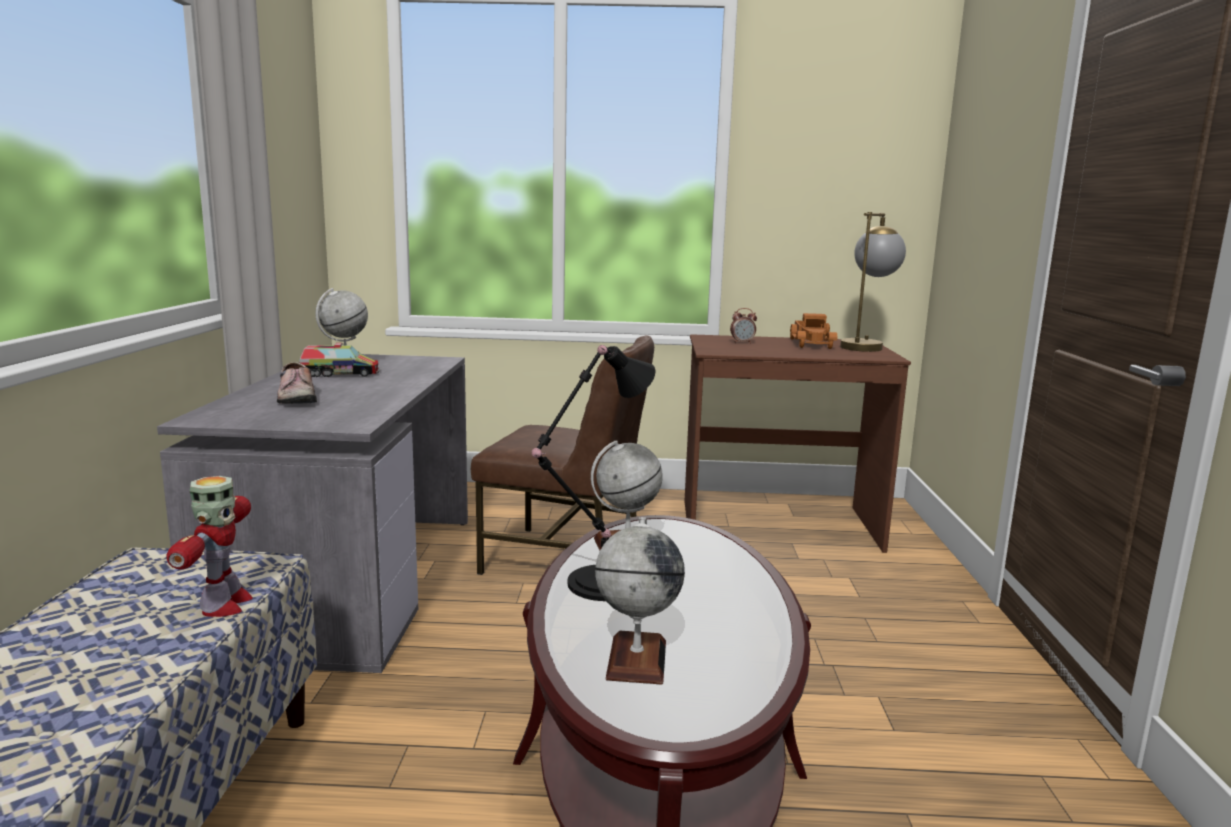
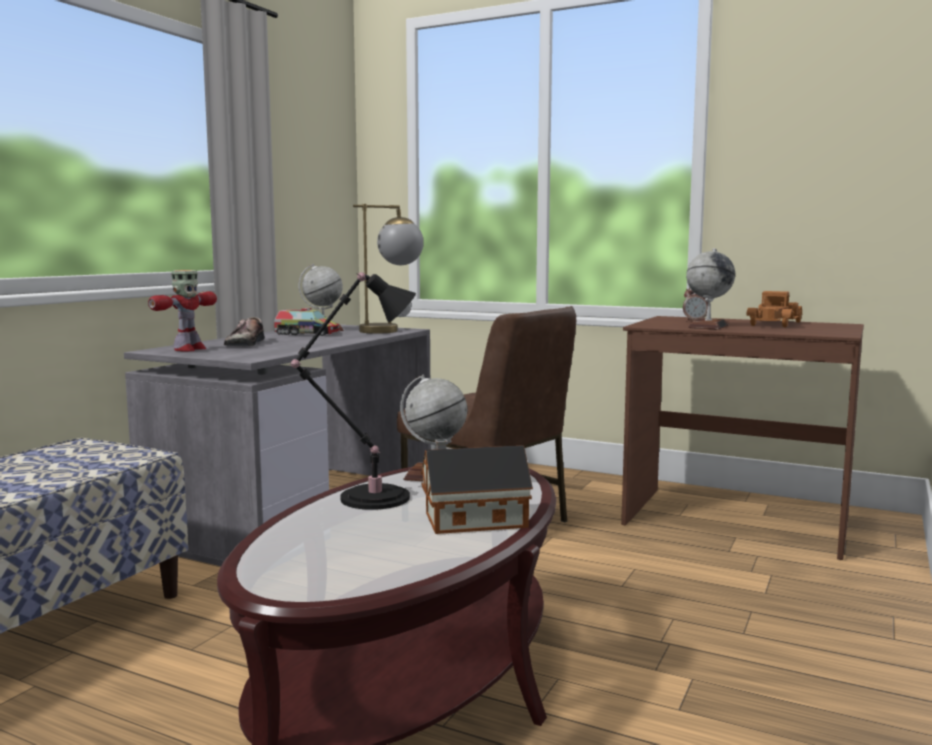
camera: 25 degrees right, 5 degrees down
(224, 605) = (86, 472): toy robot -> toy robot (188, 349)
(636, 659) = (321, 546): globe -> globe (708, 326)
(731, 596) = (471, 520): none -> toy house
(866, 346) = (836, 327): table lamp -> table lamp (391, 330)

